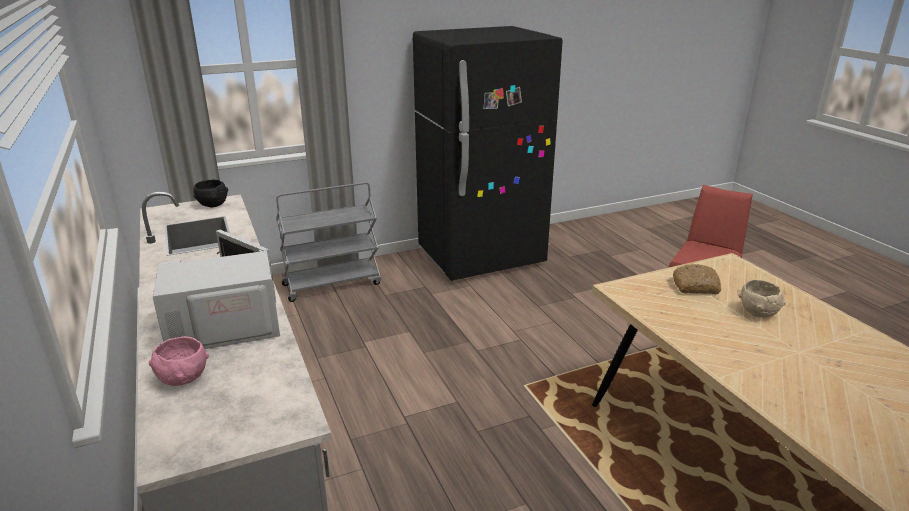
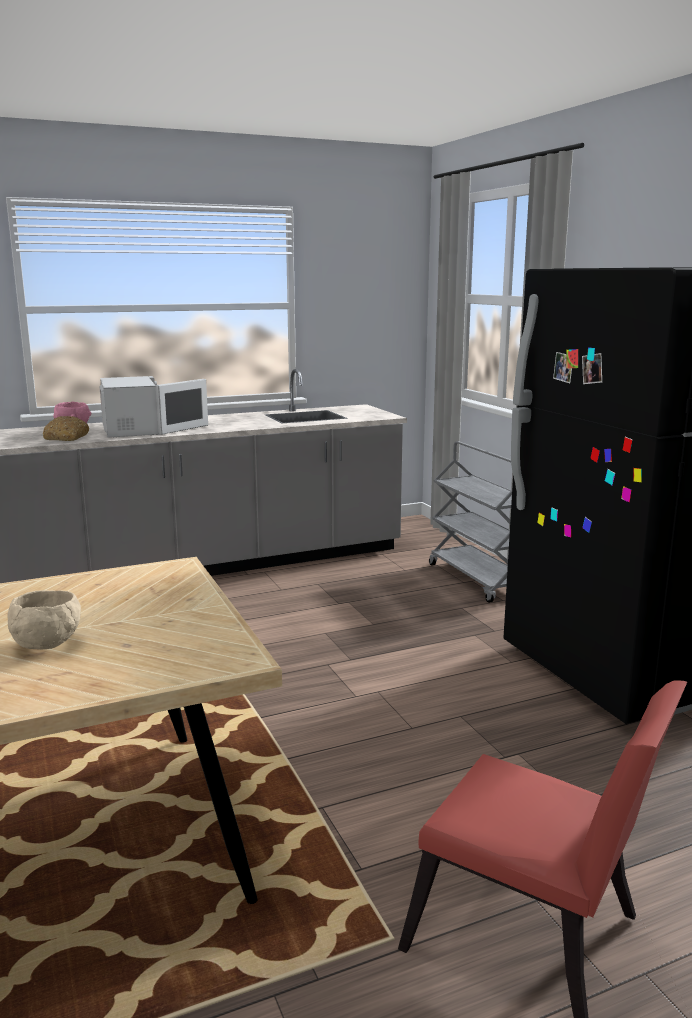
camera: 90 degrees right, 10 degrees down
(212, 205) = (374, 414): black bowl -> none
(696, 286) = (157, 614): bread -> bread (67, 437)

